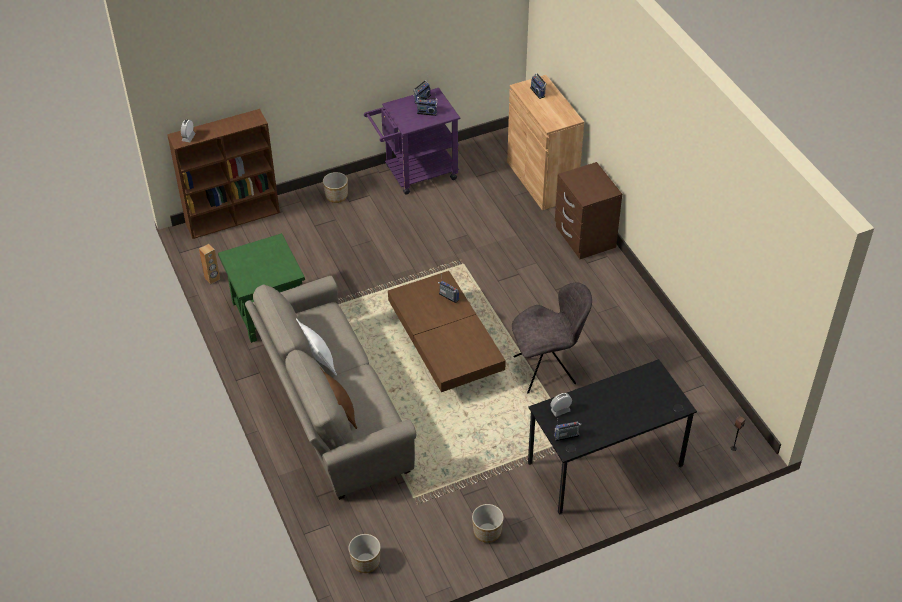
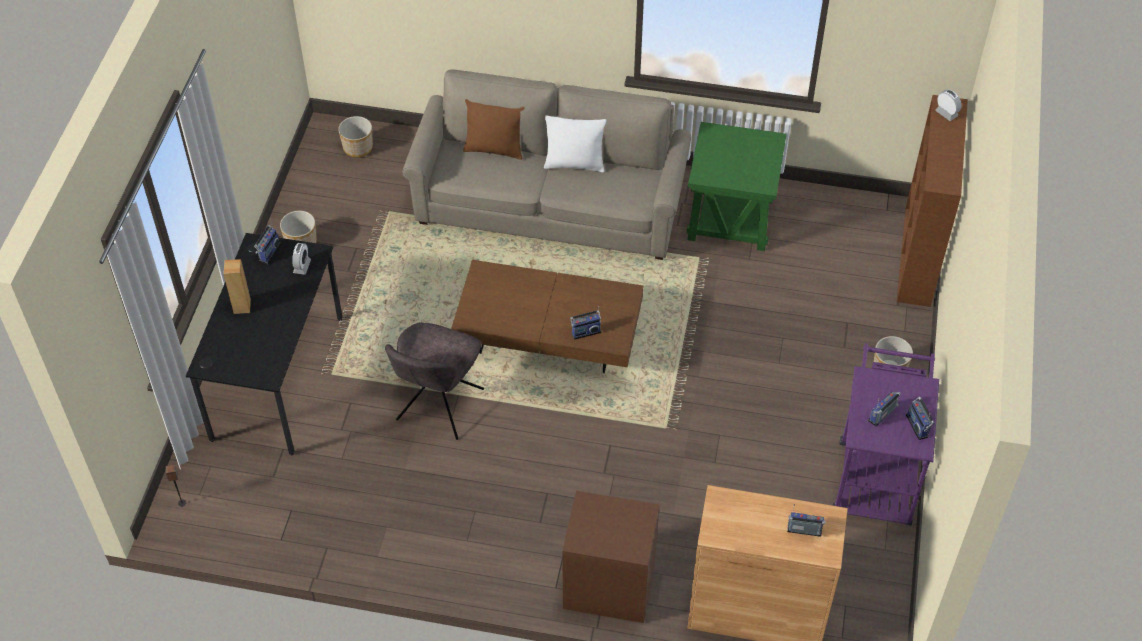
camera: 125 degrees right, 5 degrees up
(212, 279) = (822, 197): brown speaker -> brown speaker (241, 306)

